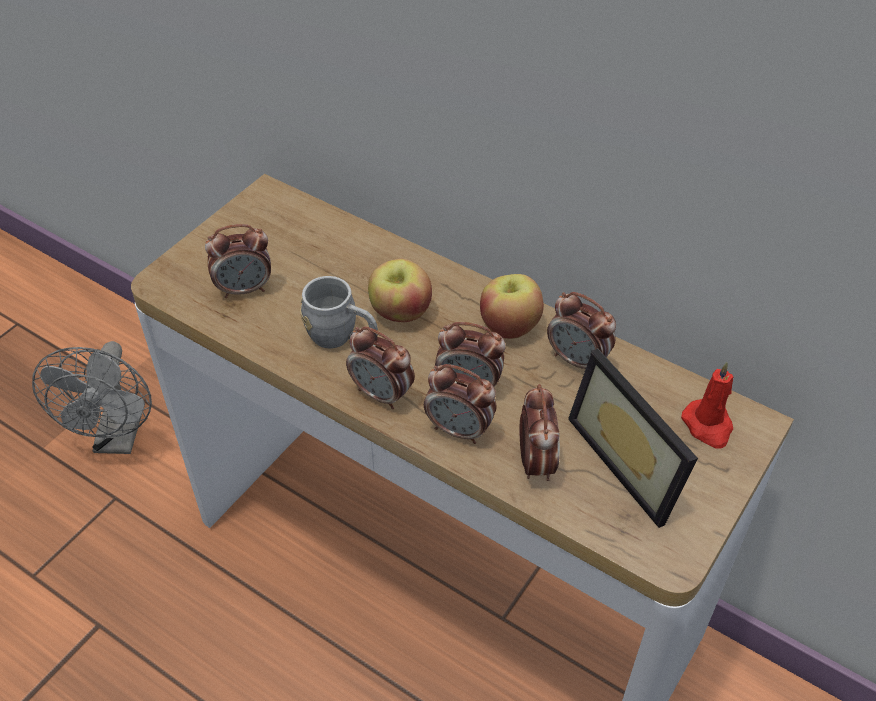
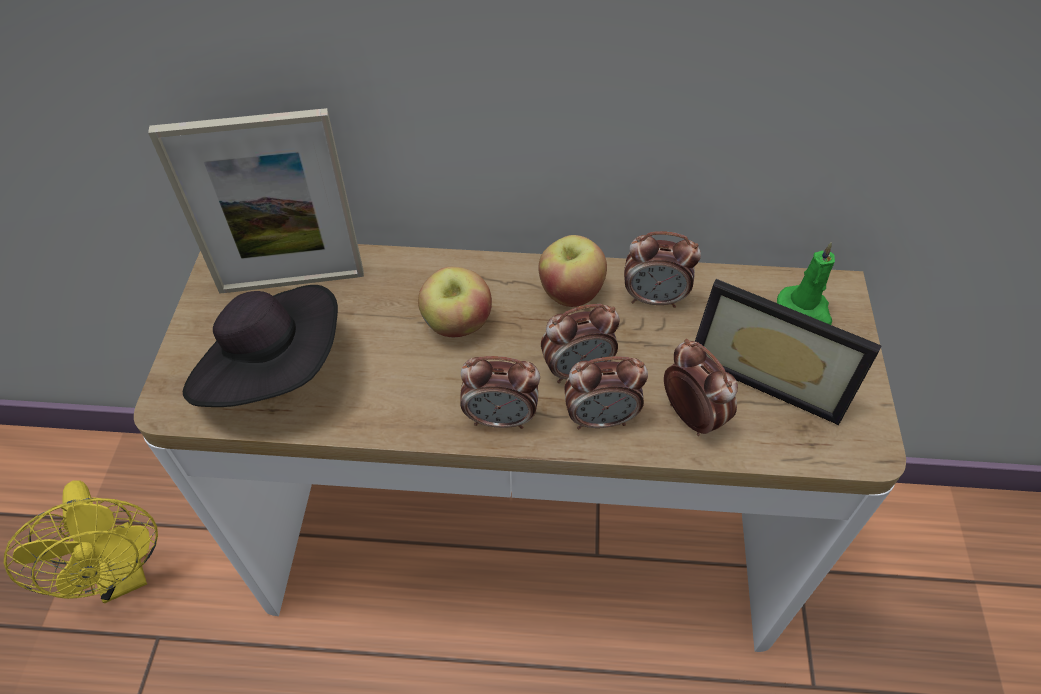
camera: 30 degrees left, 5 degrees up
(118, 438) = (123, 574): grey fan -> yellow fan
(244, 289) = (274, 371): alarm clock -> black hat
(301, 230) = (292, 281): none -> picture frame
(342, 338) = (417, 377): grey mug -> none
(708, 426) = (805, 309): red candle -> green candle

